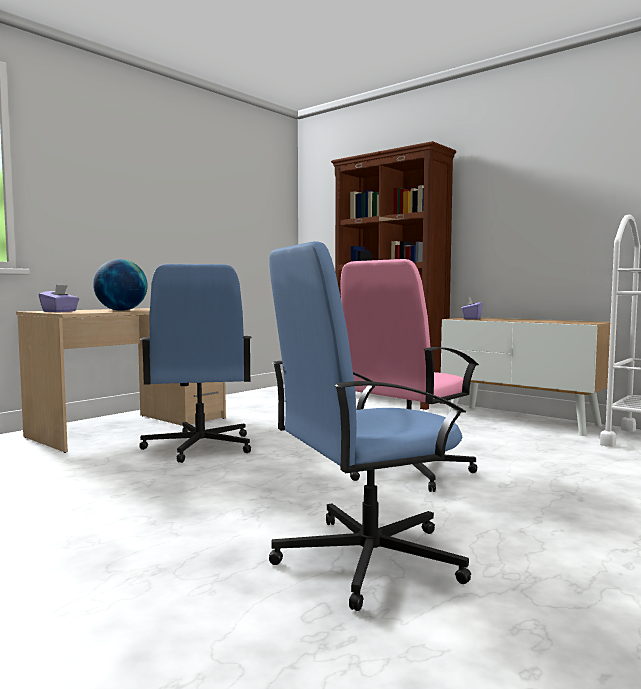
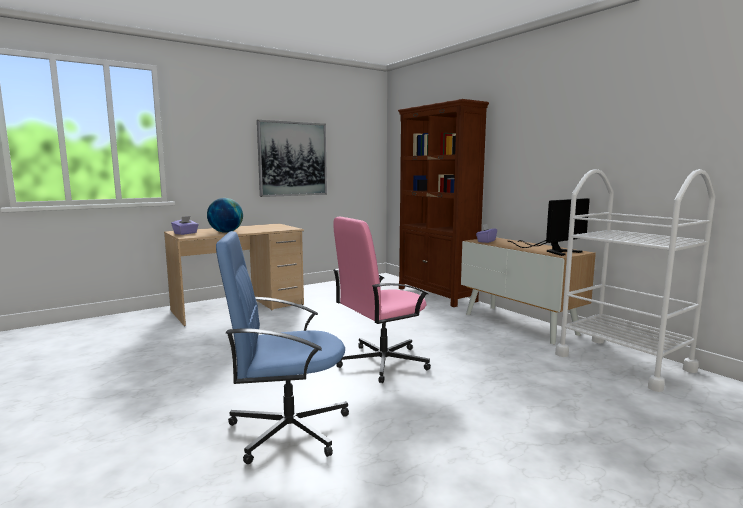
camera: 15 degrees right, 5 degrees up
(188, 220) = (292, 159): none -> picture
(199, 447) = (266, 328): blue office chair -> none
(568, 321) = (552, 251): none -> monitor

